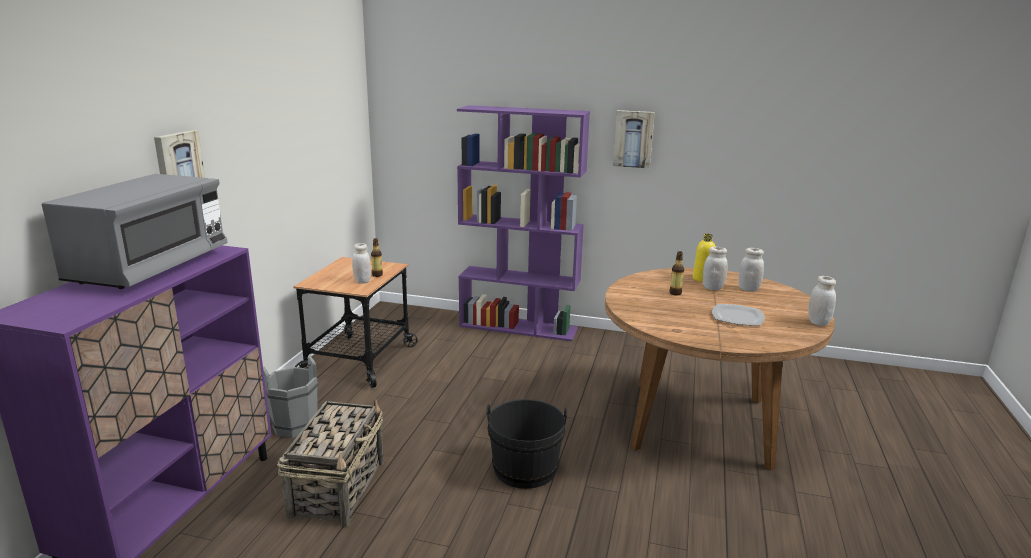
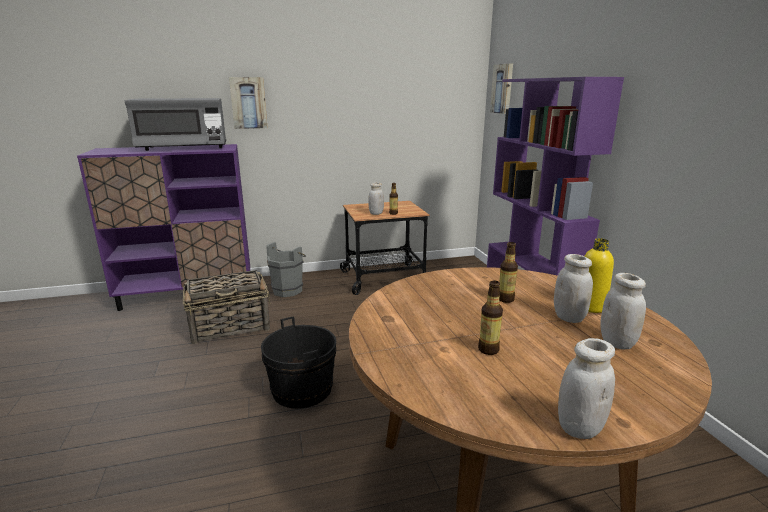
camera: 60 degrees right, 0 degrees up
(633, 139) = (670, 114): picture -> picture (503, 89)
(738, 317) = (488, 350): plate -> bottle

